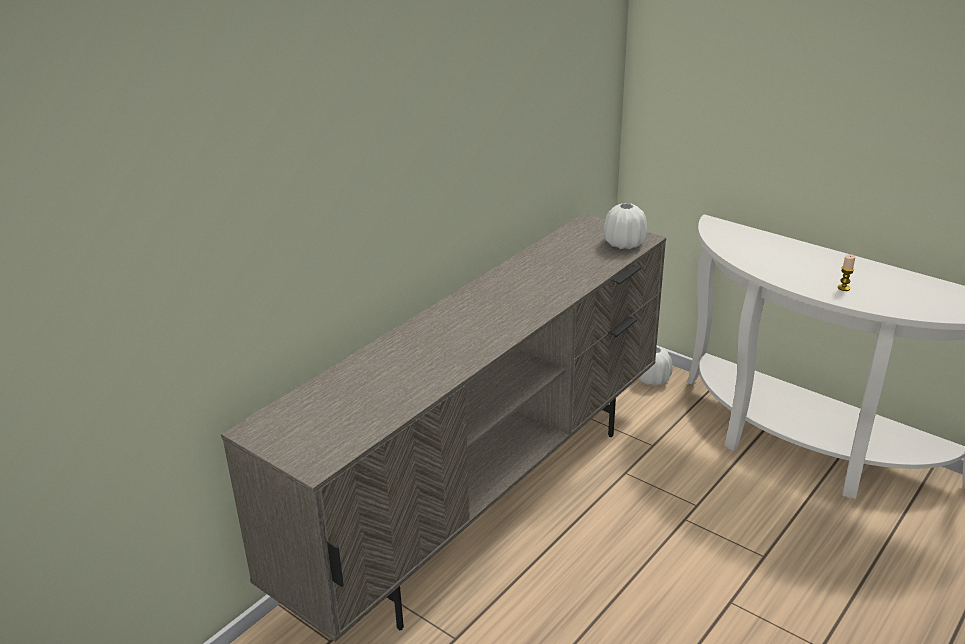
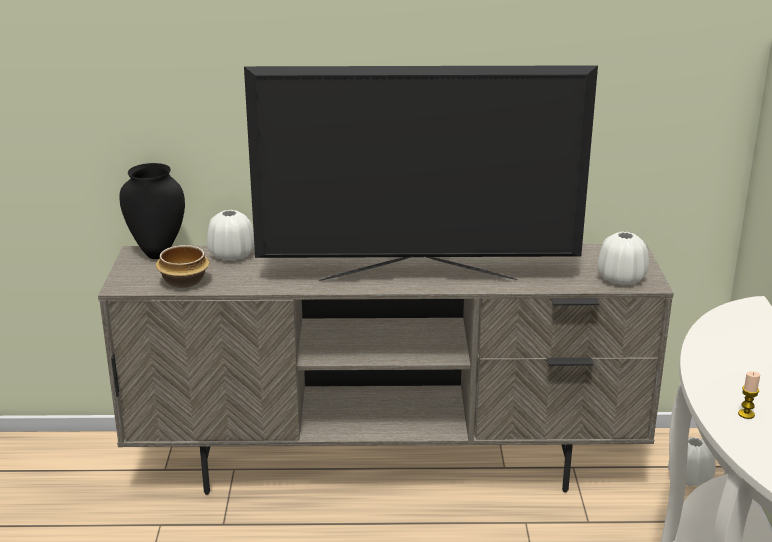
camera: 50 degrees right, 5 degrees down
(275, 420) = (157, 254): none -> black vase
(342, 380) = (231, 255): none -> white vase
(358, 425) = (184, 281): none -> bowl
(517, 314) = (418, 278): none -> television

